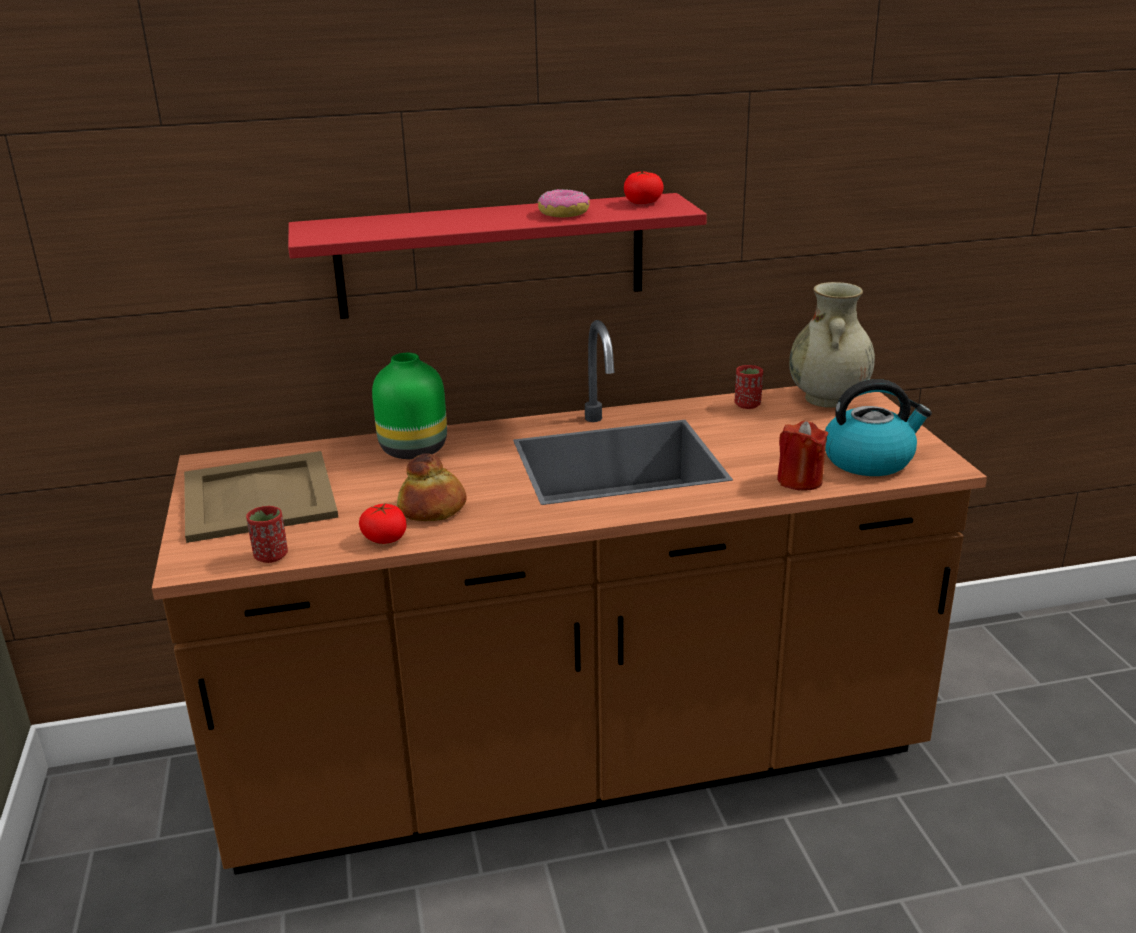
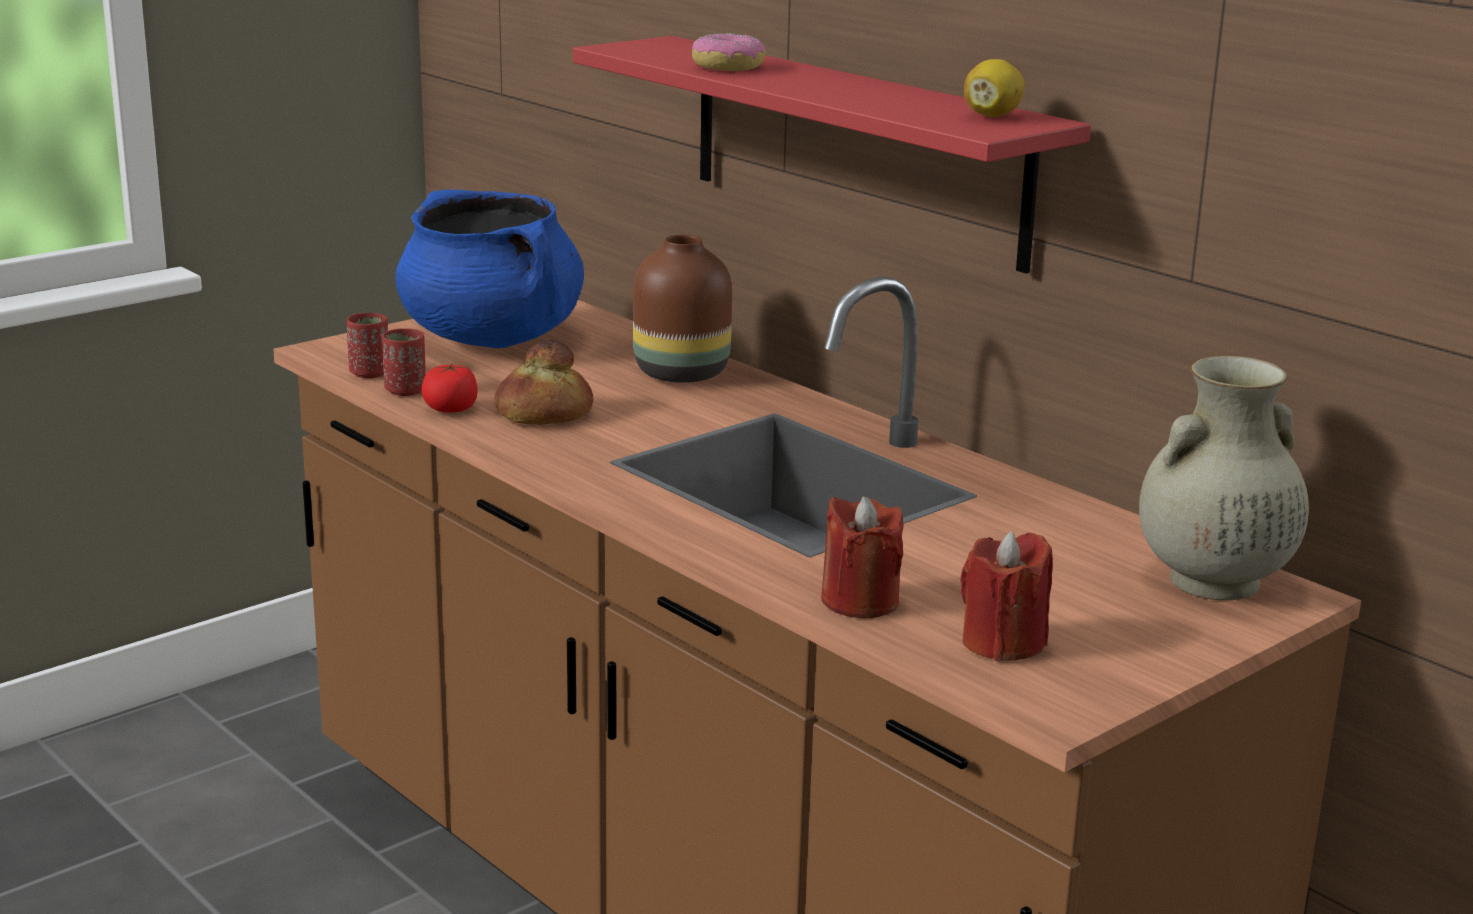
camera: 60 degrees right, 5 degrees down
(260, 496) = (493, 339): beige tray -> blue cooking pot
(411, 450) = (679, 373): green vase -> brown vase
(564, 213) = (870, 97): donut -> donut (728, 67)
(643, 202) = (992, 116): tomato -> lemon
(747, 405) = (1094, 527): red cup -> red cup (405, 391)
(869, 460) = (1003, 643): kettle -> red candle

